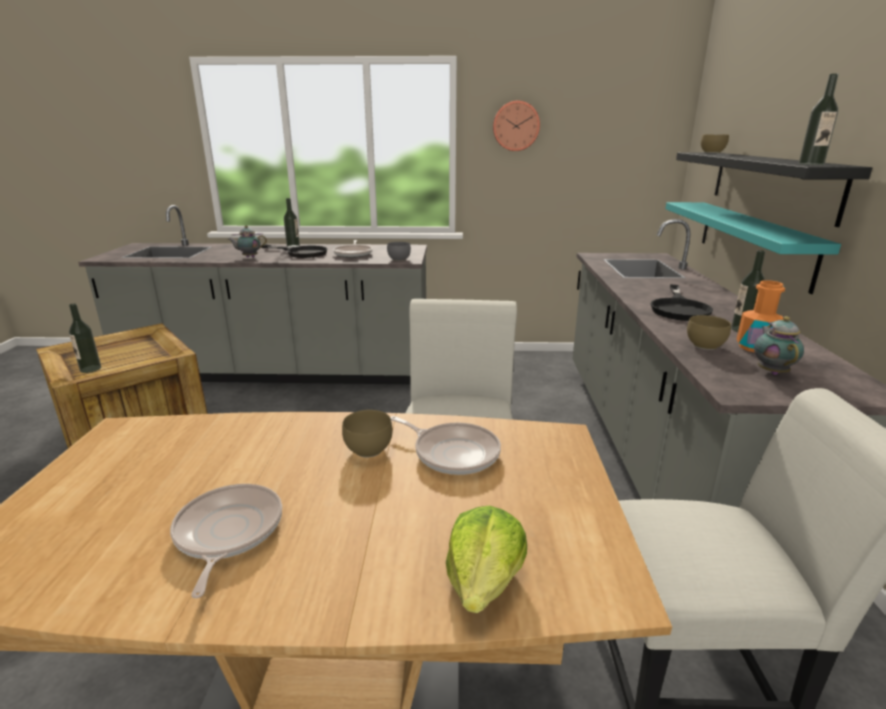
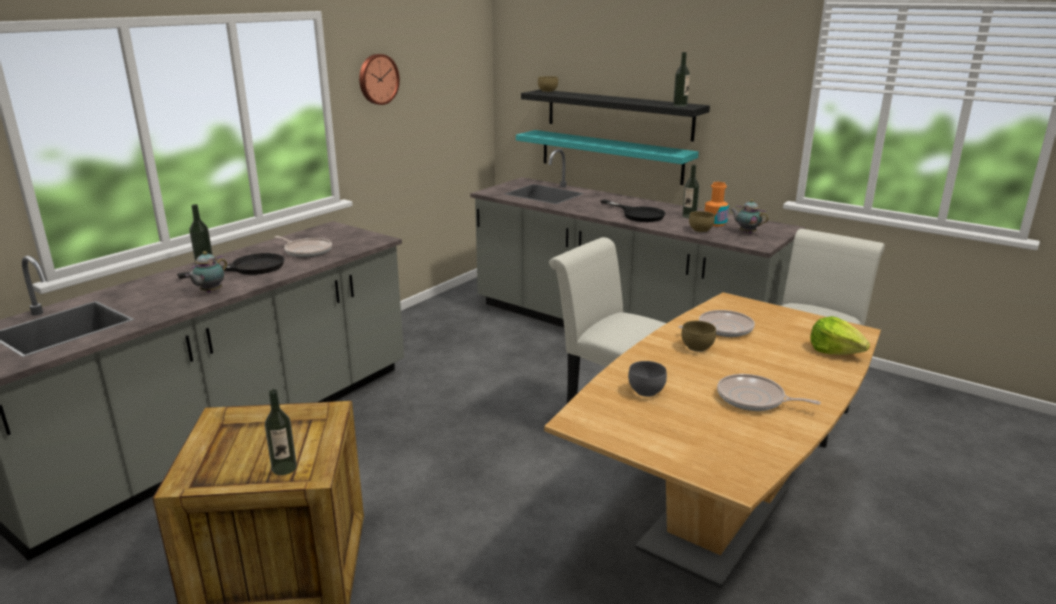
camera: 55 degrees left, 0 degrees up
(398, 259) = (369, 242): grey bowl -> grey bowl (646, 392)

